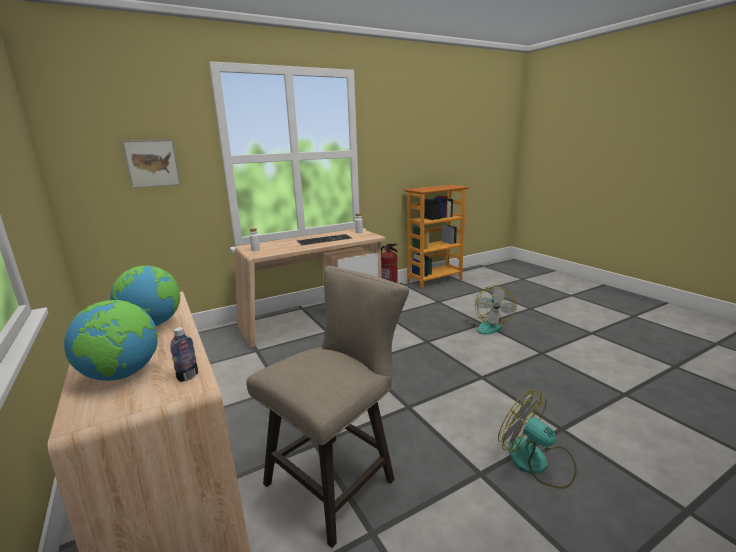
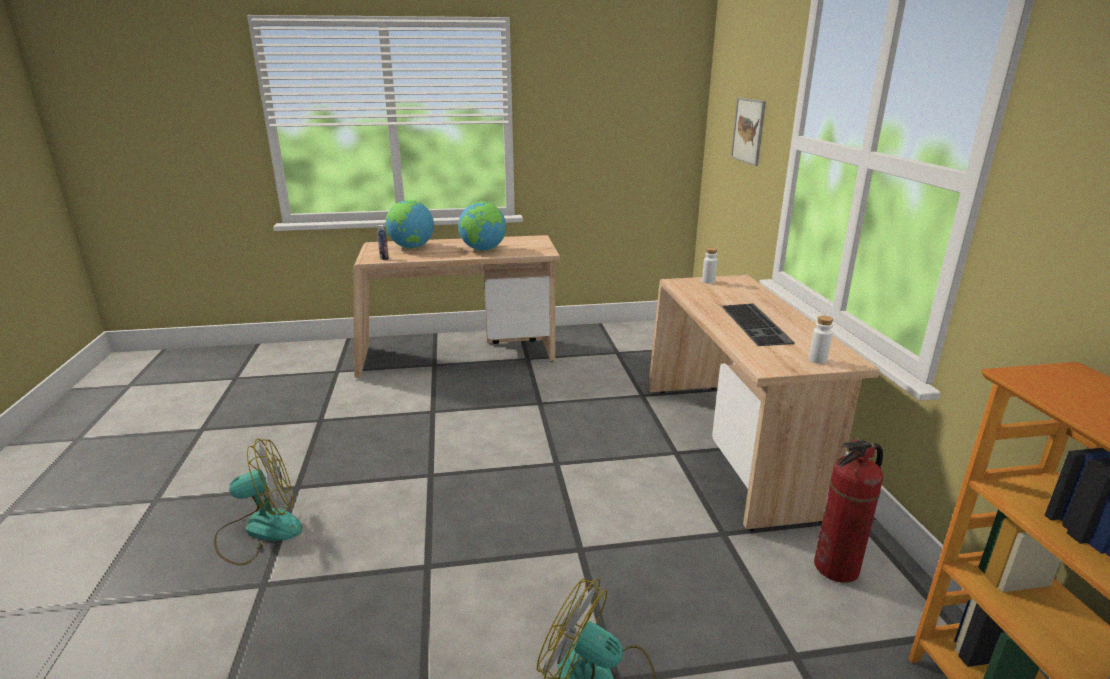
camera: 110 degrees right, 5 degrees up
(337, 478) = (383, 415): beige stool -> none

